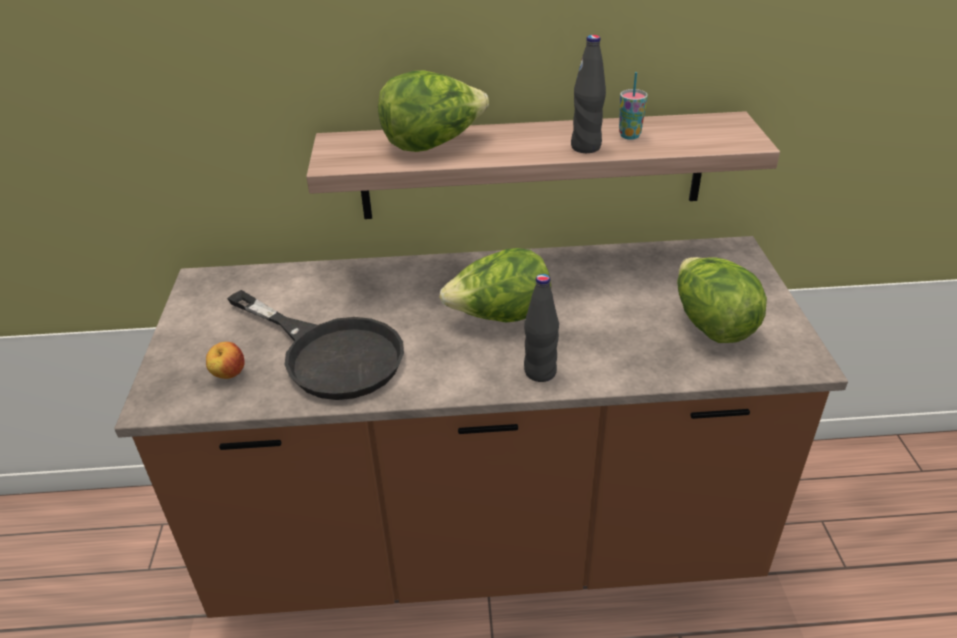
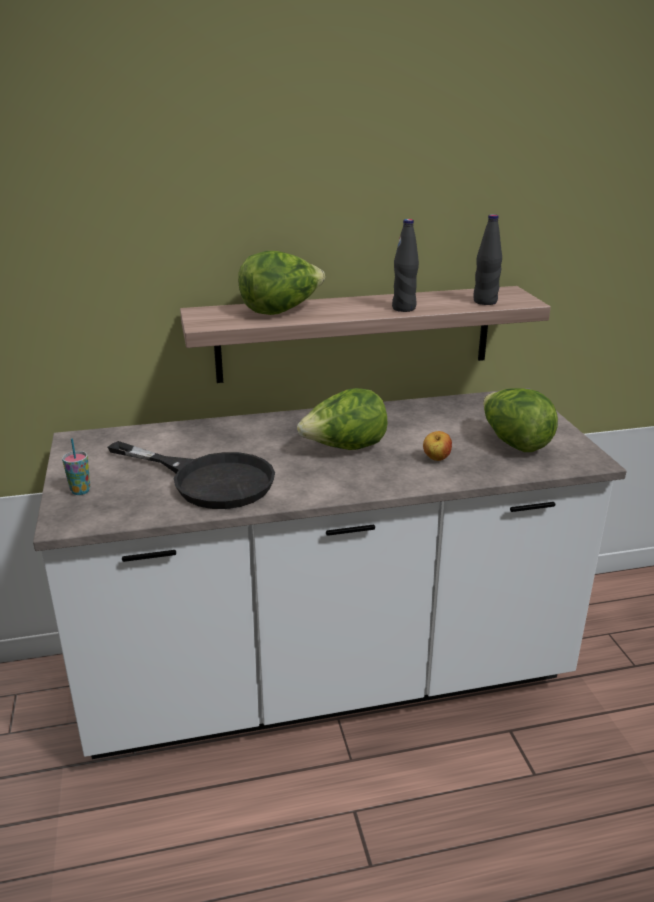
camera: 10 degrees left, 10 degrees down
(228, 375) = (124, 499): apple -> apple (436, 459)
(485, 544) = (327, 679): brown counter -> white counter
(540, 372) = (388, 480): black bottle -> black bottle (485, 302)
(629, 135) = (434, 301): cup -> cup (80, 491)

